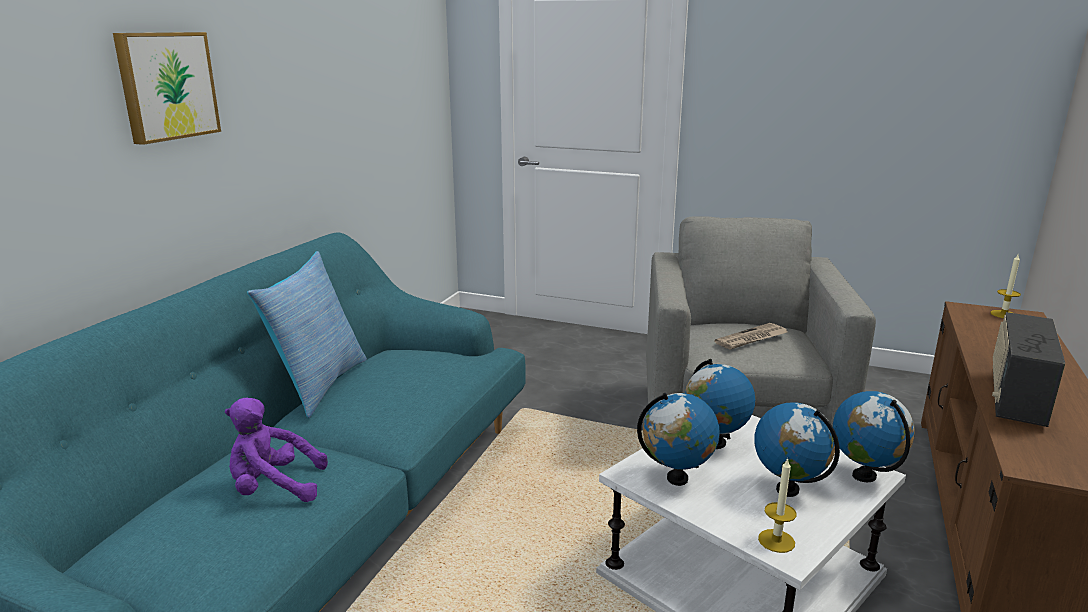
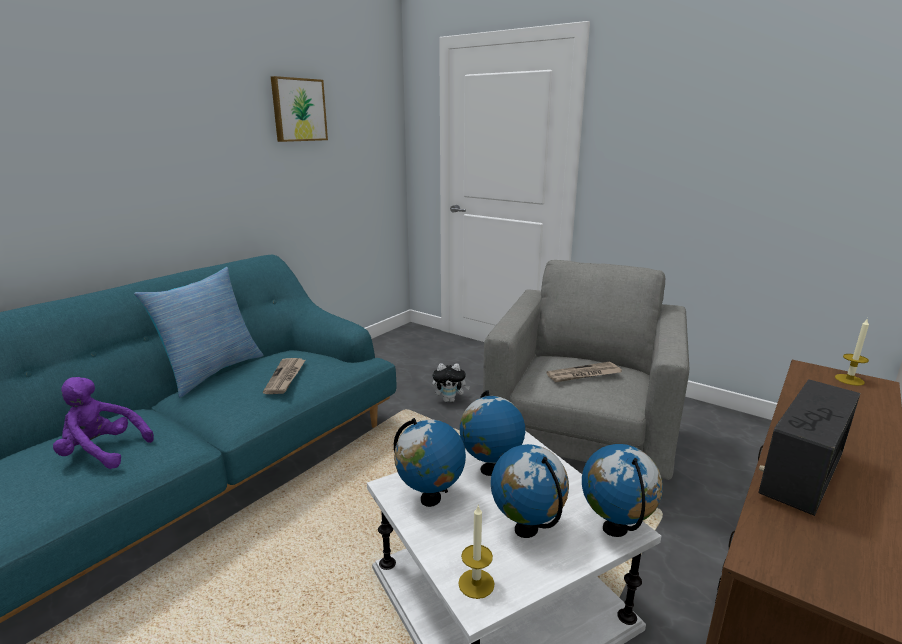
camera: 15 degrees right, 0 degrees up
(166, 86) = (104, 131): picture -> picture (298, 110)
(422, 380) = (285, 377): none -> newspaper
(567, 392) = (450, 400): none -> plush toy

